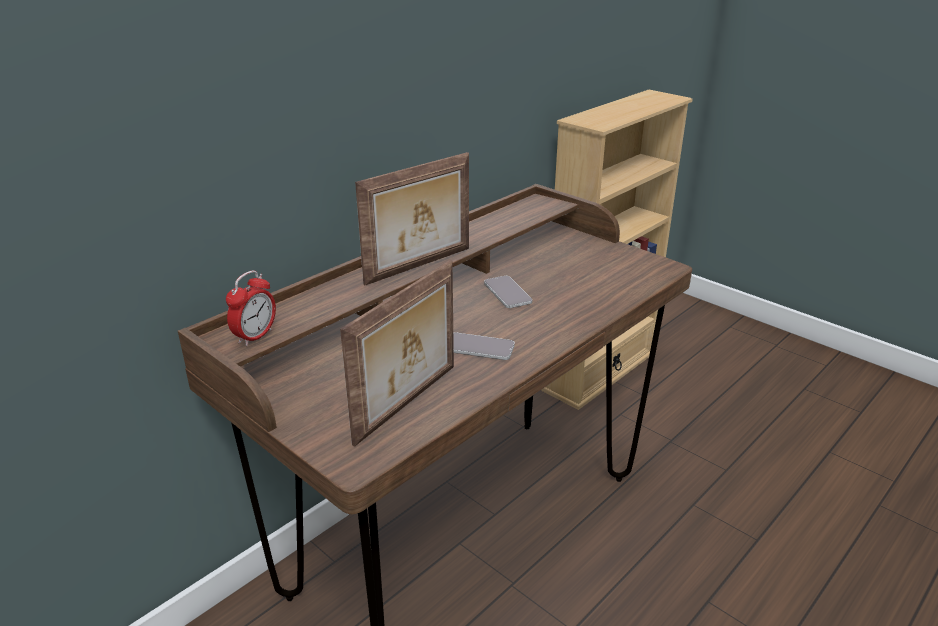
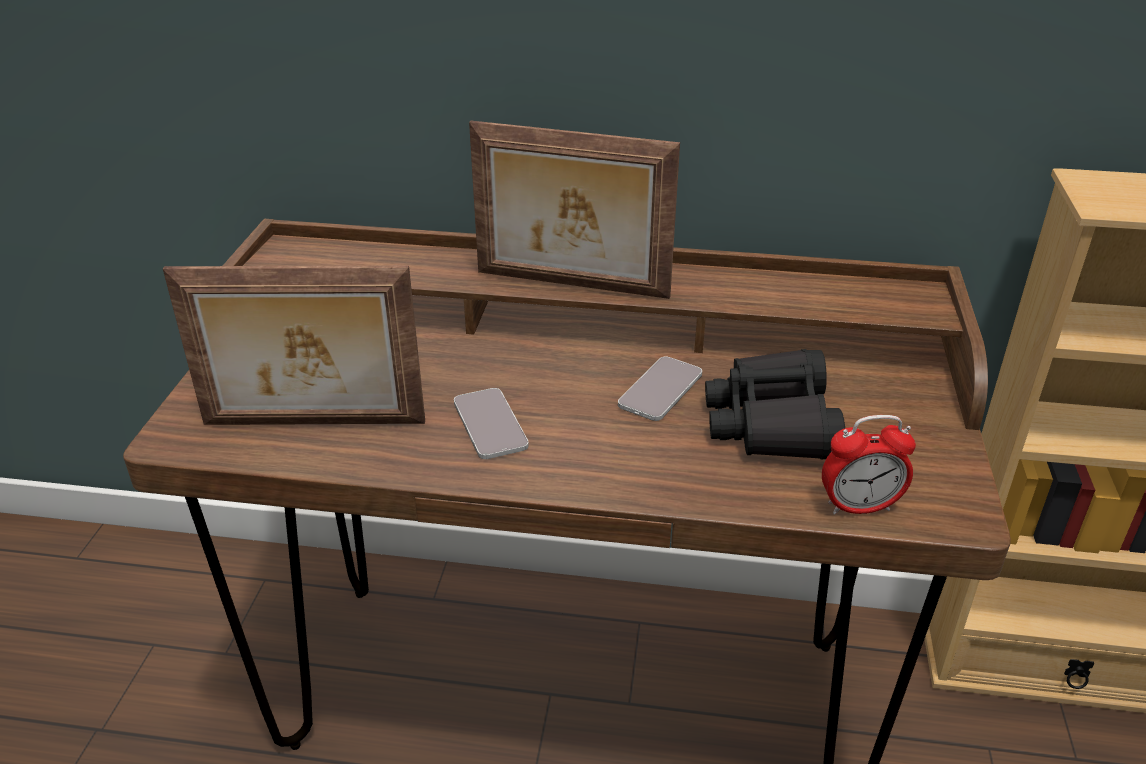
camera: 55 degrees right, 5 degrees up
(255, 336) = (299, 261): alarm clock -> alarm clock (859, 507)
(564, 278) = (772, 422): none -> black binoculars

